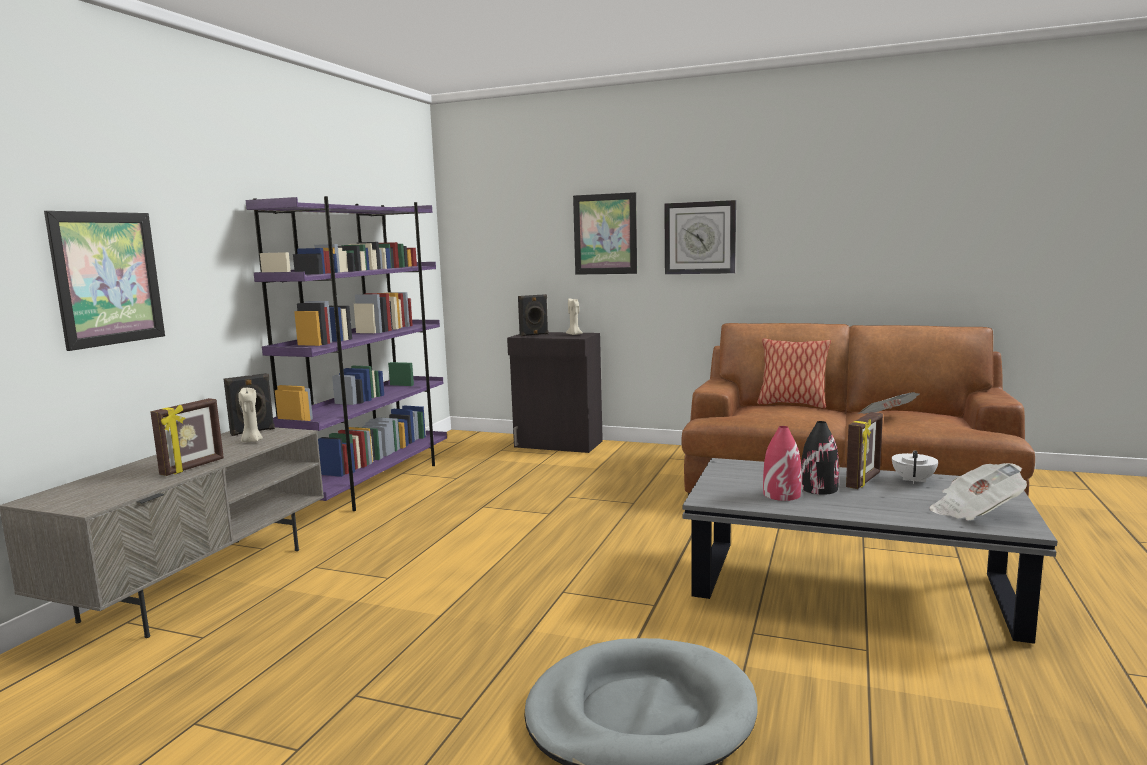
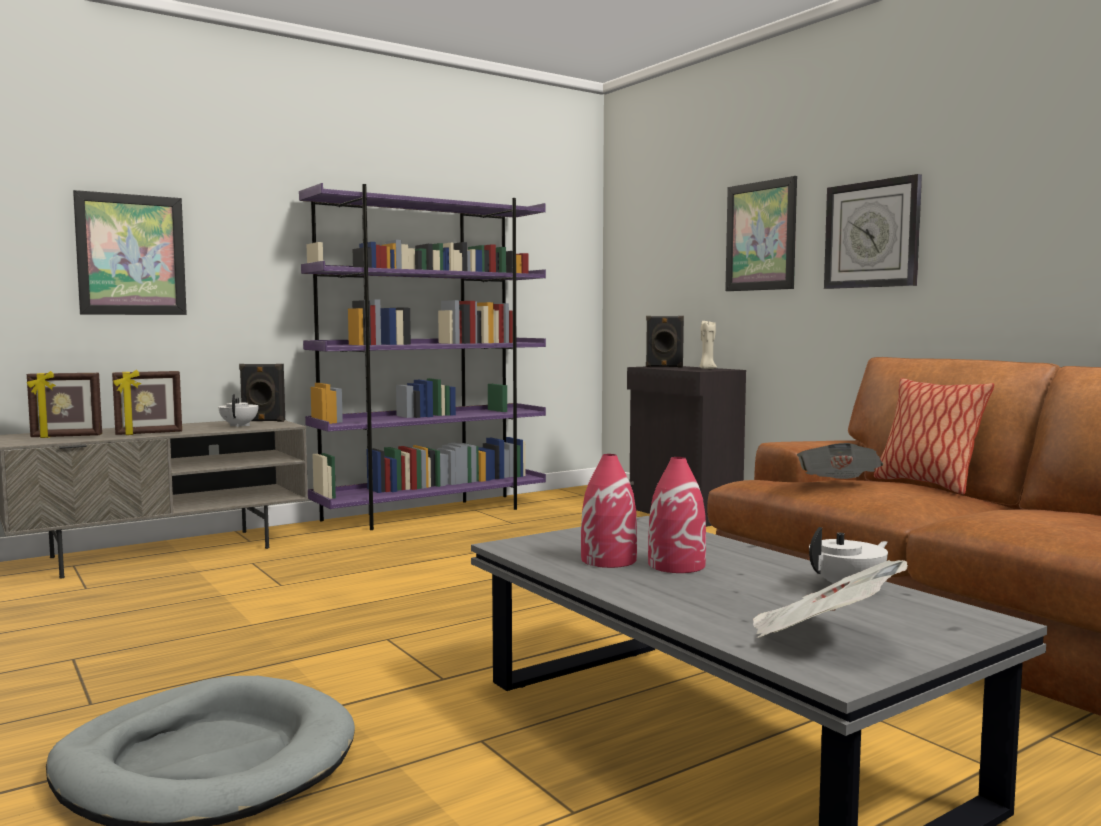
camera: 35 degrees right, 5 degrees down
(251, 441) = (239, 426): beige candle -> white teapot
(819, 488) = (677, 565): black vase -> red vase
(864, 481) = (768, 572): picture frame -> picture frame (66, 436)
(887, 418) = (1018, 515): newspaper -> newspaper (838, 485)

